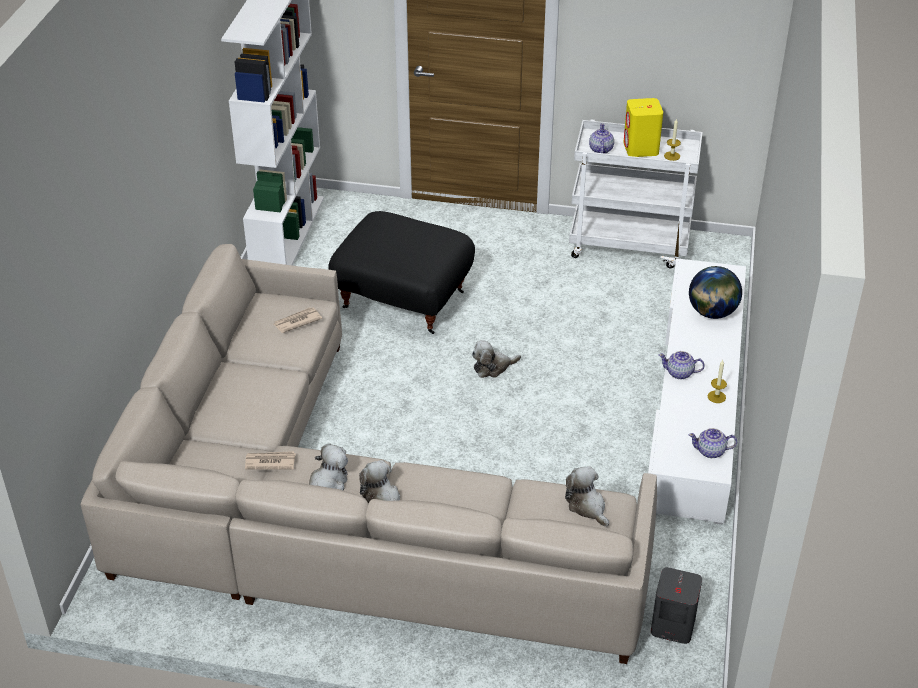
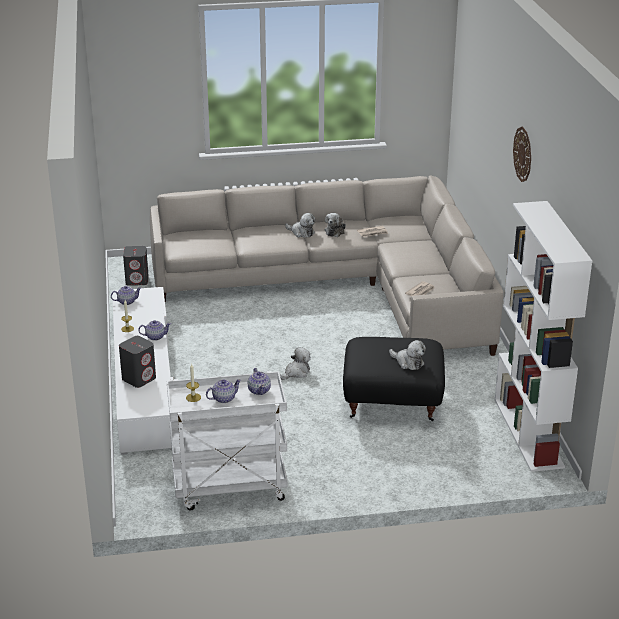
camera: 160 degrees right, 10 degrees down
(166, 98) = (523, 154): none -> wall clock
(587, 506) = (190, 247): plush toy -> plush toy (408, 362)
(641, 149) = (223, 398): yellow speaker -> teapot
(712, 313) = (139, 378): globe -> grey speaker

